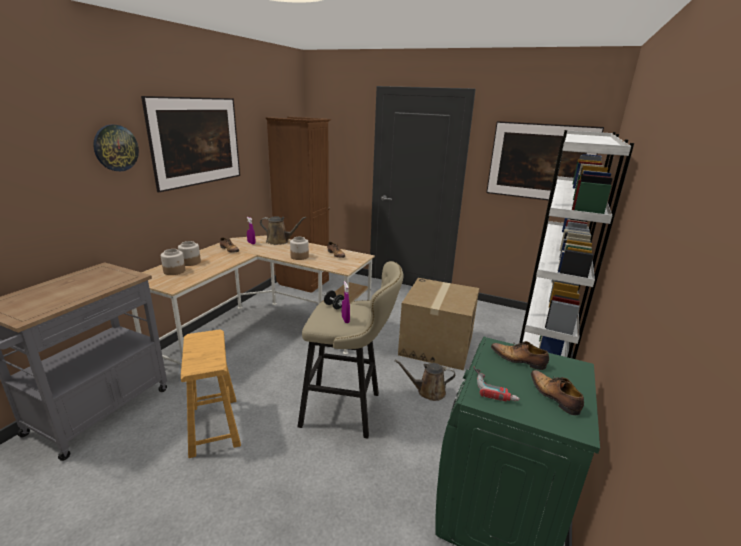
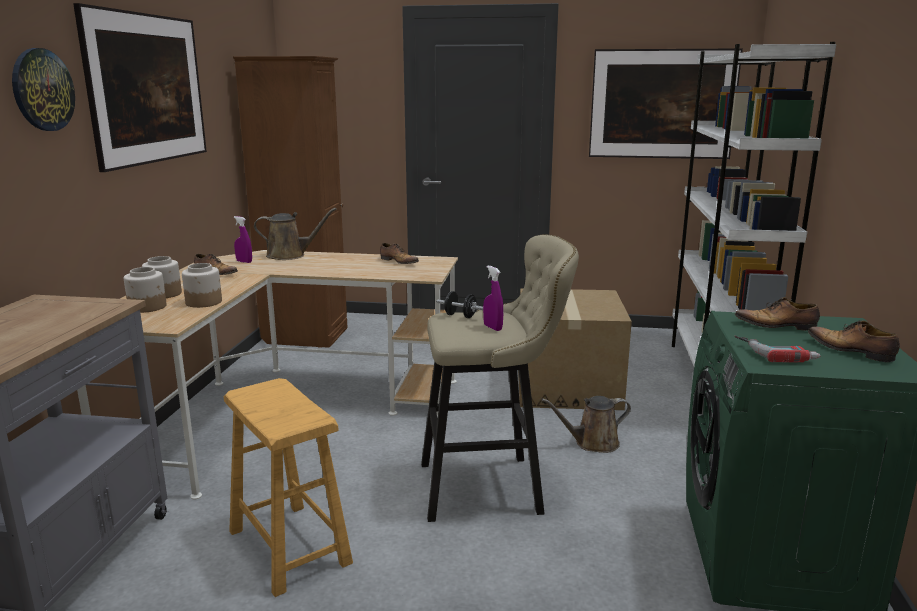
camera: 15 degrees left, 5 degrees down
(300, 256) = (343, 269): jar -> jar (204, 302)

